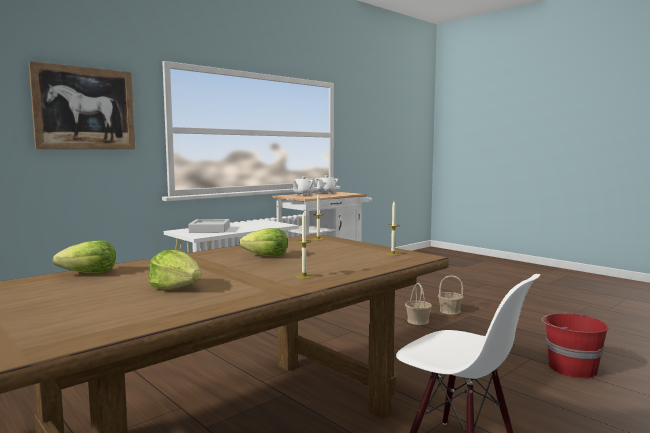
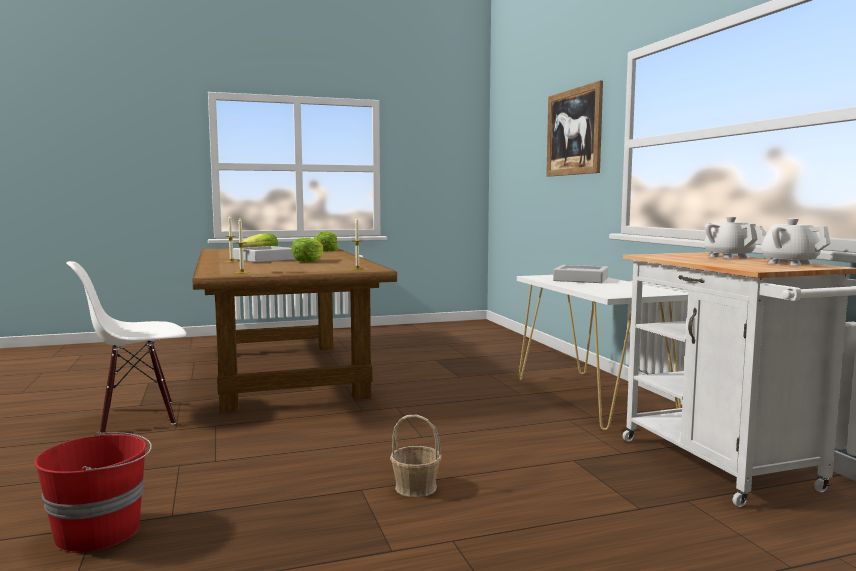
camera: 115 degrees right, 0 degrees up
(260, 271) = (264, 259): none -> grey tray
(449, 311) = (439, 536): basket -> none

